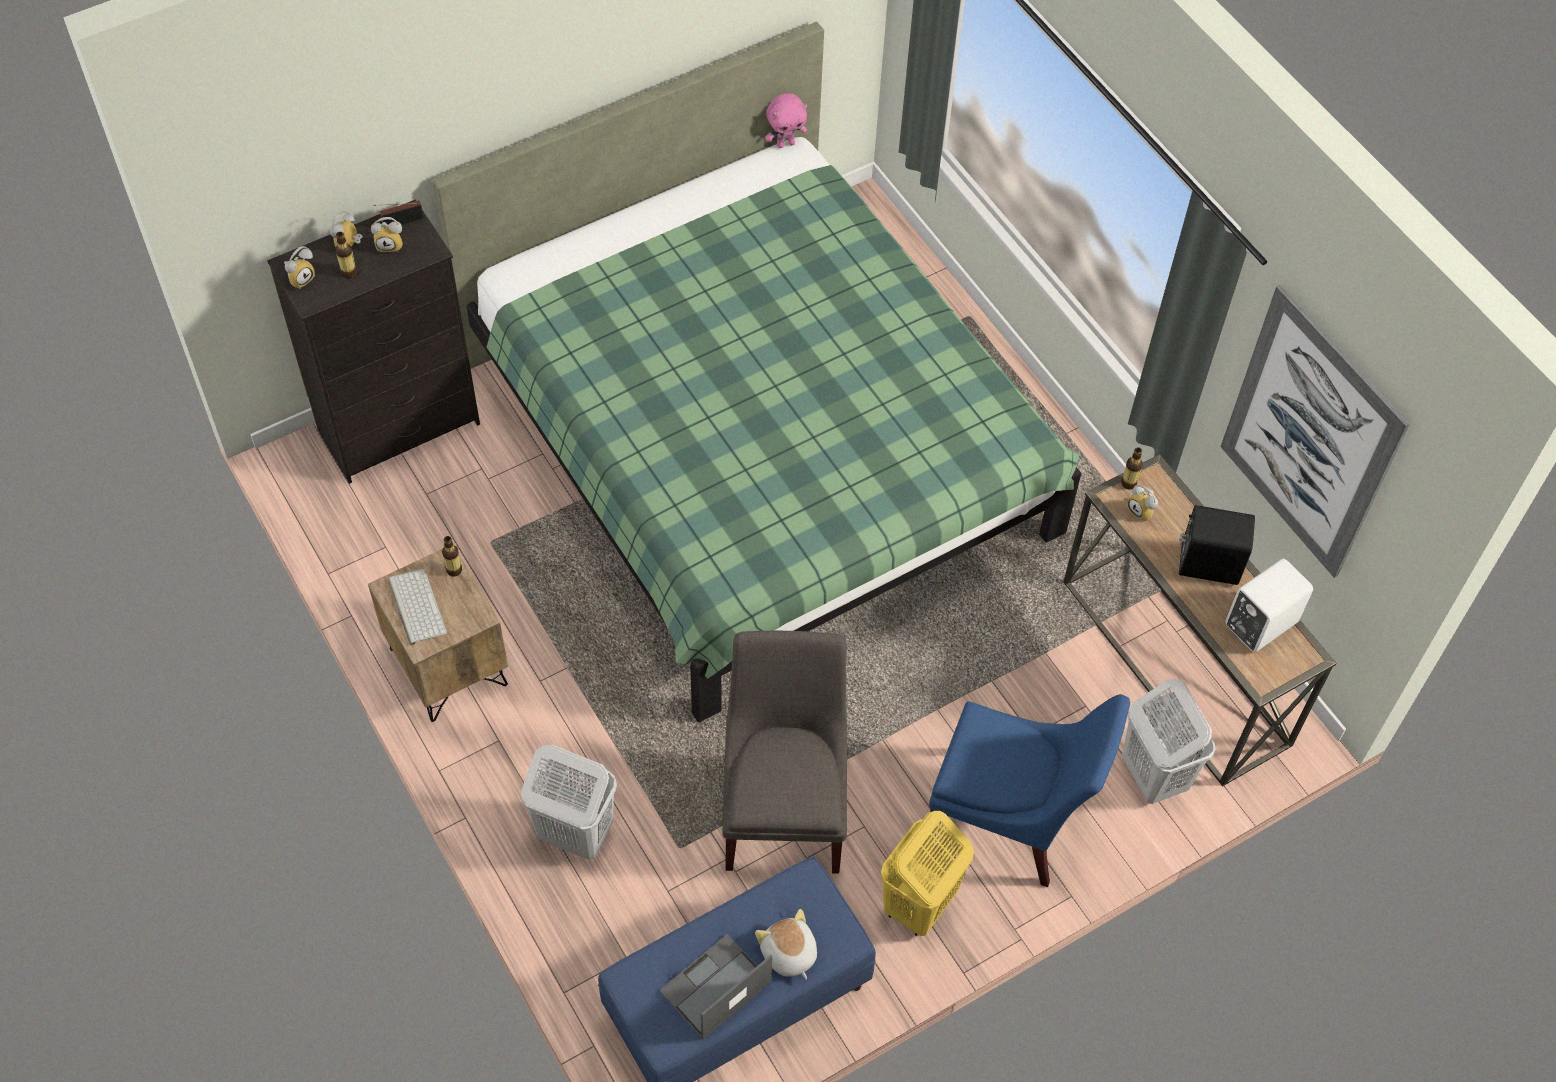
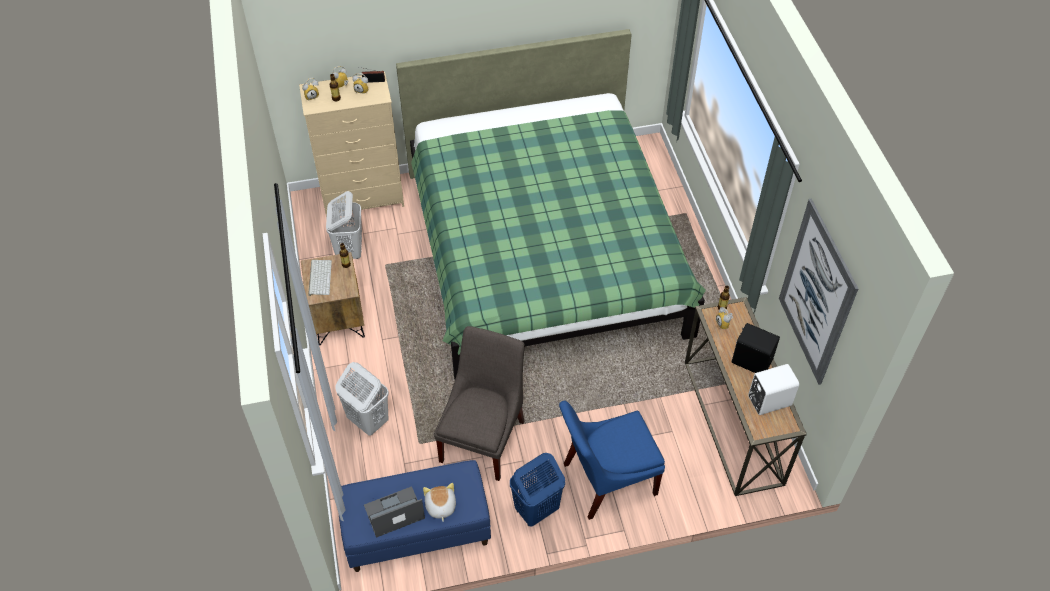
camera: 20 degrees right, 5 degrees down
(401, 427) = (364, 198): black dresser -> beige dresser
(785, 143) = (603, 95): pink plush toy -> none
(918, 905) = (536, 510): yellow laundry basket -> blue laundry basket
(1010, 820) = (605, 480): blue chair -> blue chair turned 120 degrees clockwise
(1153, 775) = (696, 478): white laundry basket -> white laundry basket (349, 250)

